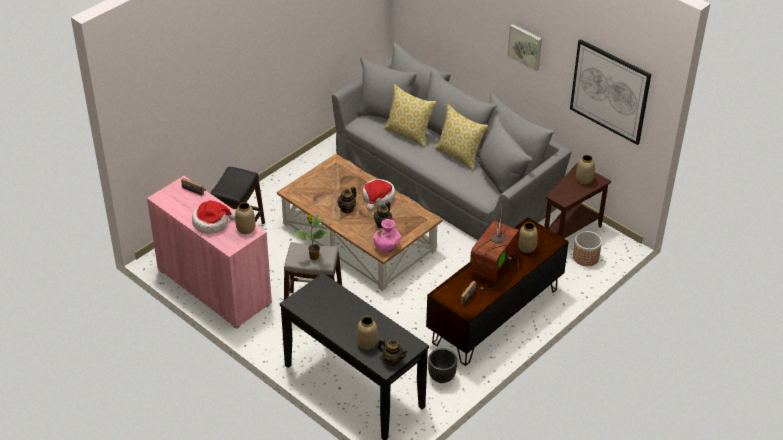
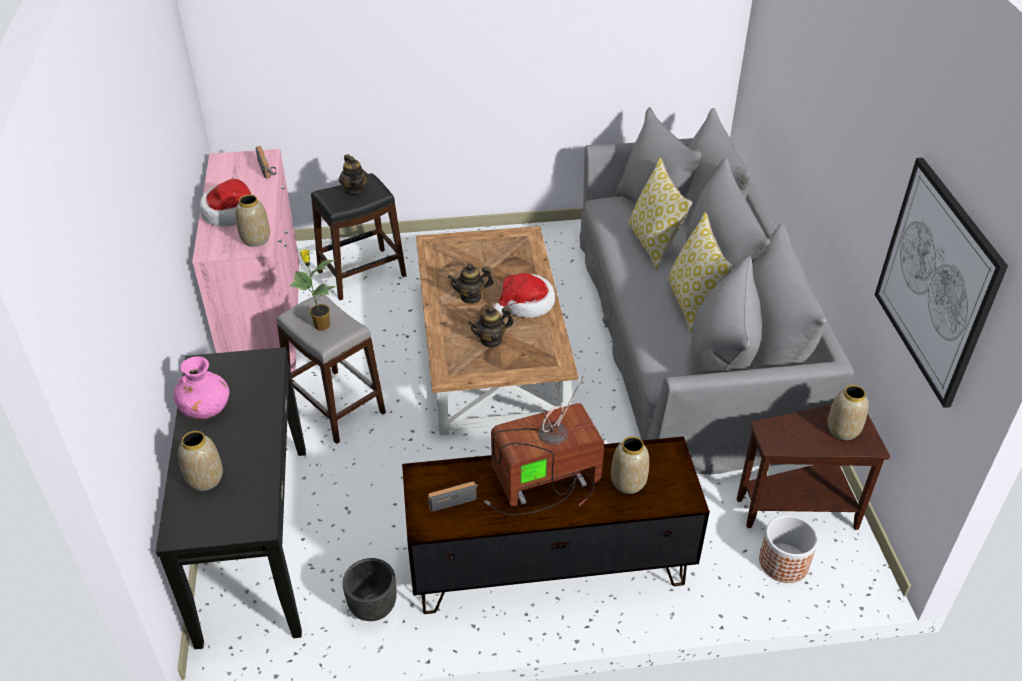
camera: 40 degrees right, 0 degrees up
(387, 247) = (460, 372): pink vase -> pink vase (206, 409)
(392, 360) = (202, 527): teapot -> teapot (355, 190)
(525, 46) = (853, 156): picture -> none

